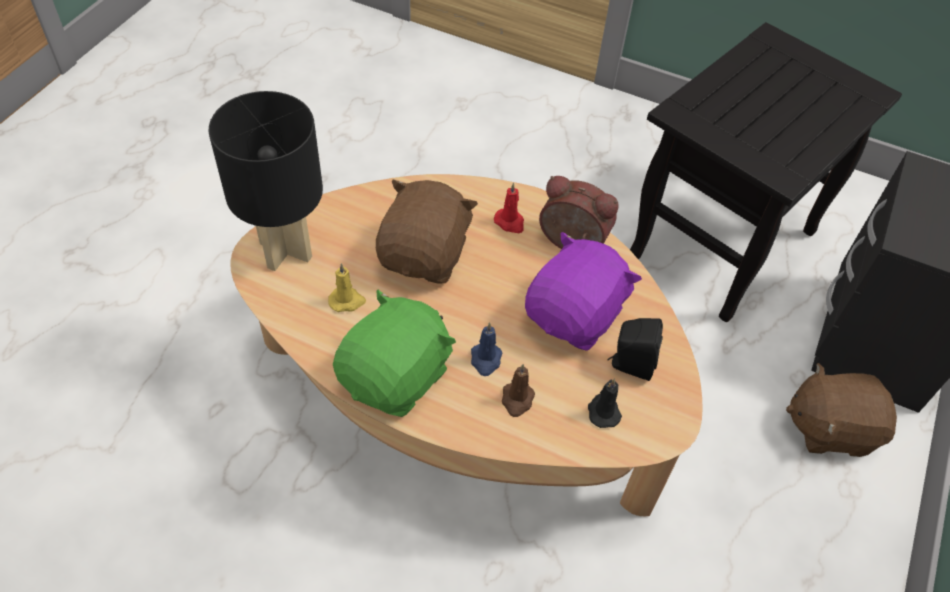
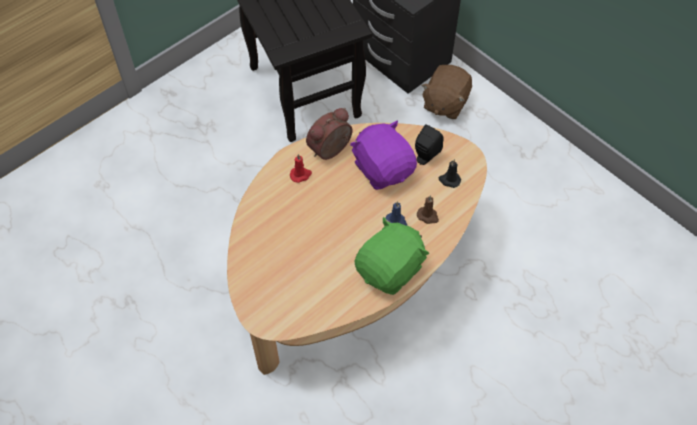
camera: 65 degrees left, 5 degrees up
(285, 251) = (269, 304): black table lamp -> none
(347, 301) = (325, 279): yellow candle -> none
(396, 377) = (390, 269): green plush toy -> green plush toy turned 75 degrees clockwise
(425, 255) = (307, 227): brown plush toy -> none

